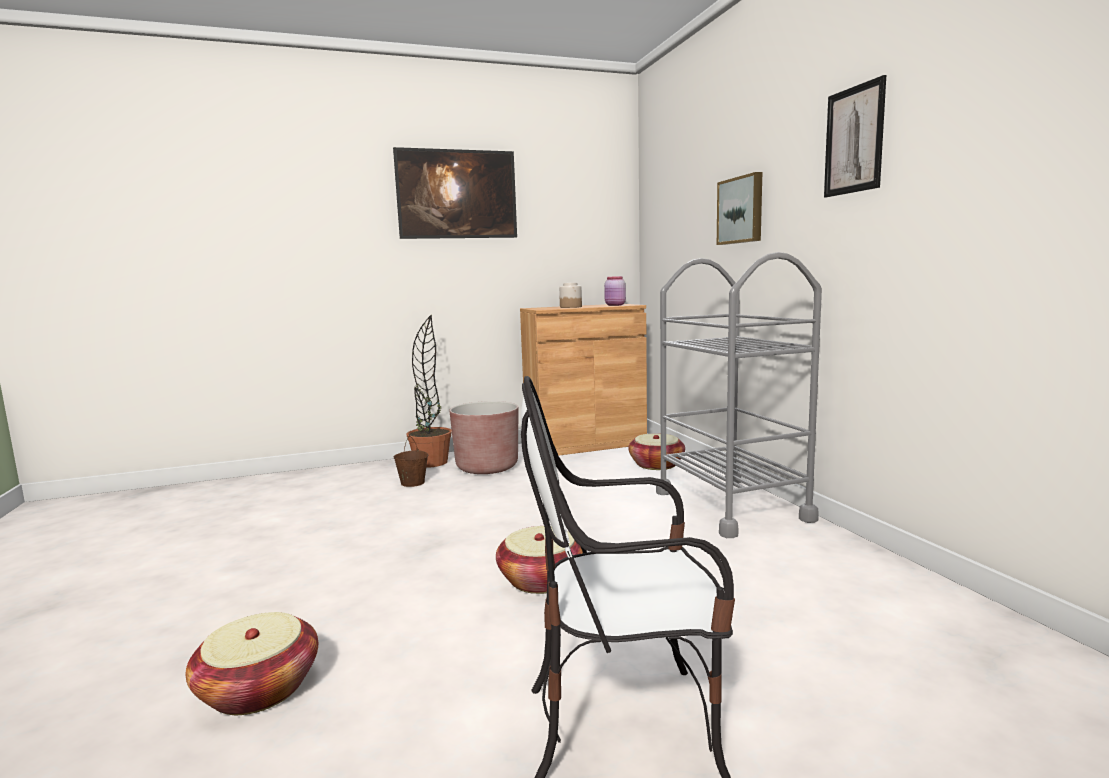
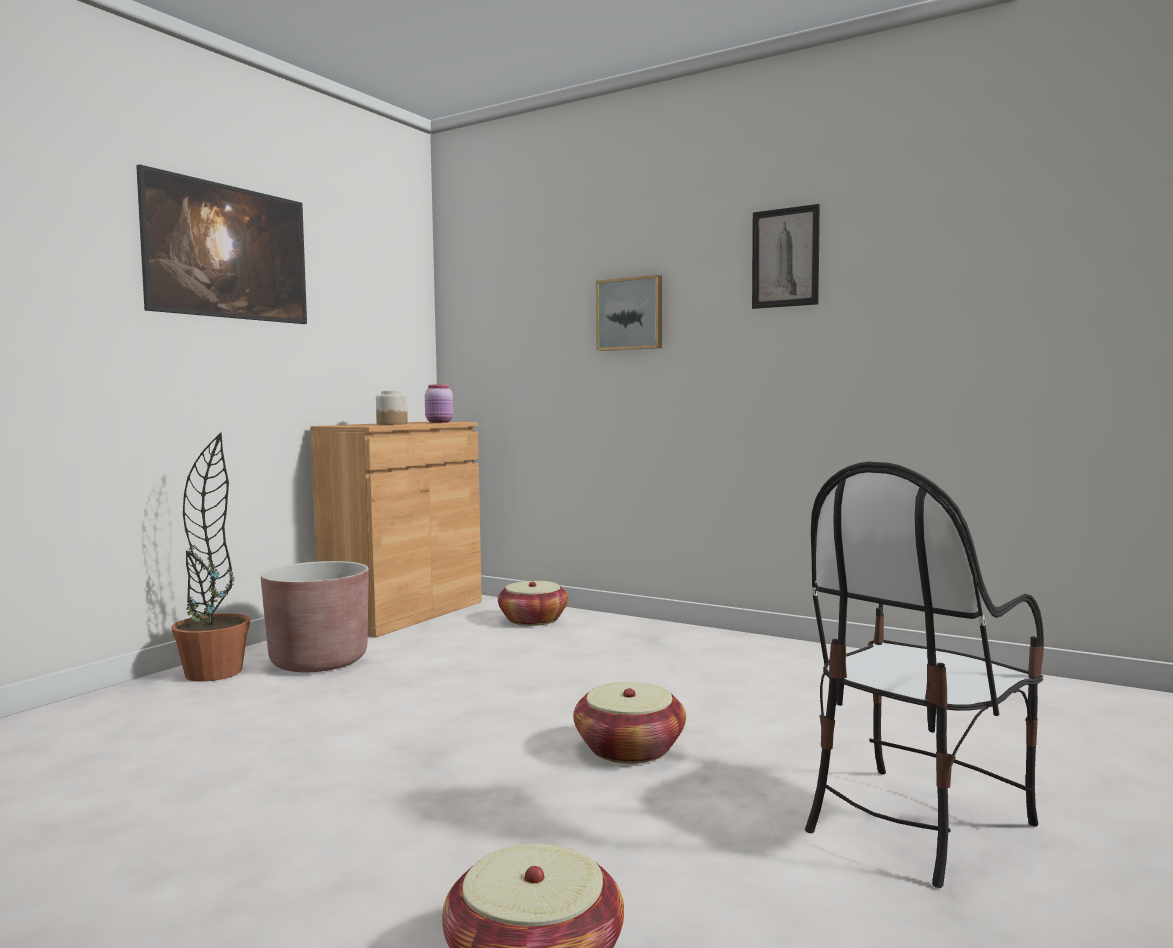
camera: 40 degrees left, 5 degrees down
(412, 483) = (238, 702): brown bucket -> none
(731, 505) = (676, 641): grey cart -> none

